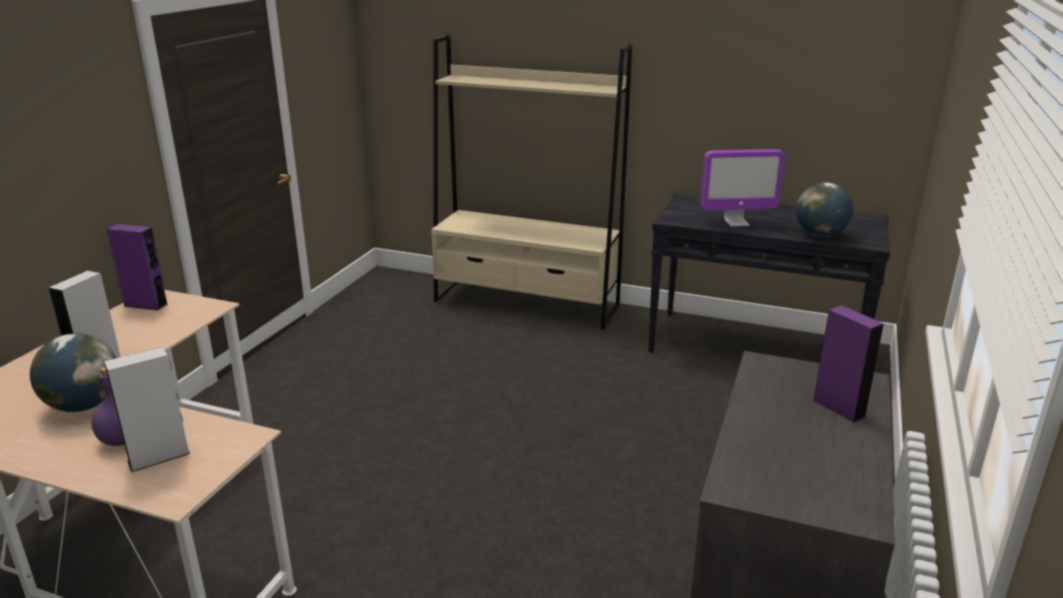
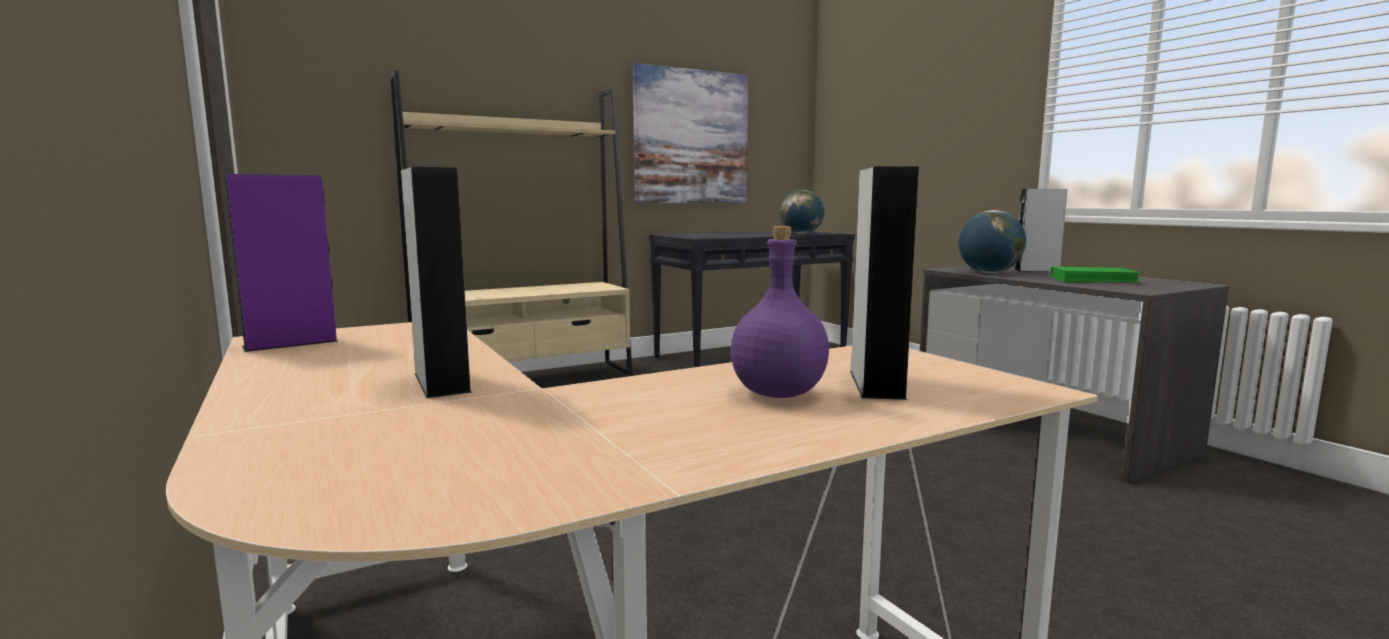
camera: 50 degrees left, 15 degrees down
(83, 406) = (586, 401): globe -> globe (989, 272)
(736, 222) = (741, 235): monitor -> none
(741, 91) = (691, 137): none -> picture
(793, 452) = (1093, 280): none -> green book
(838, 408) = (1037, 270): purple speaker -> grey speaker

